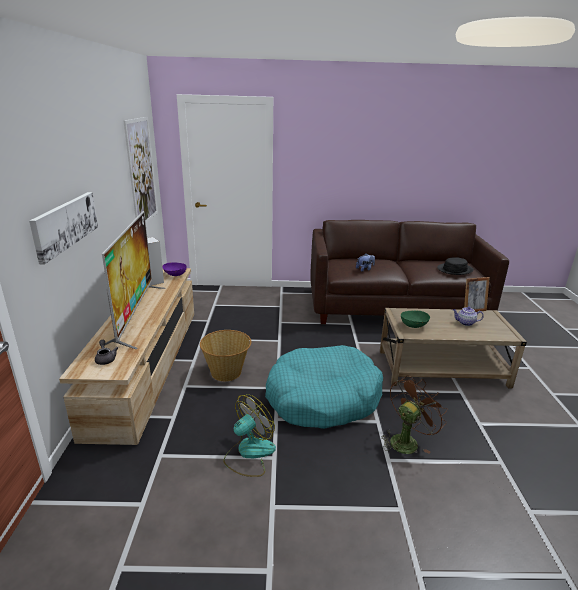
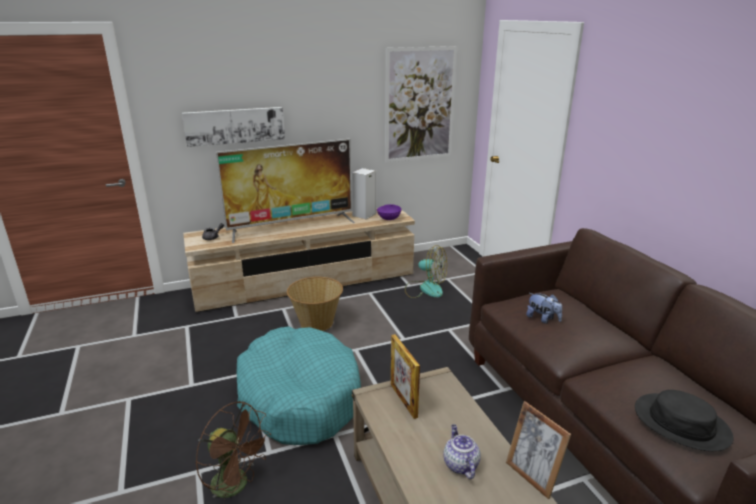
camera: 70 degrees right, 0 degrees up
(249, 453) = (195, 369): fan -> fan (425, 289)
(413, 325) = (403, 400): green bowl -> picture frame

